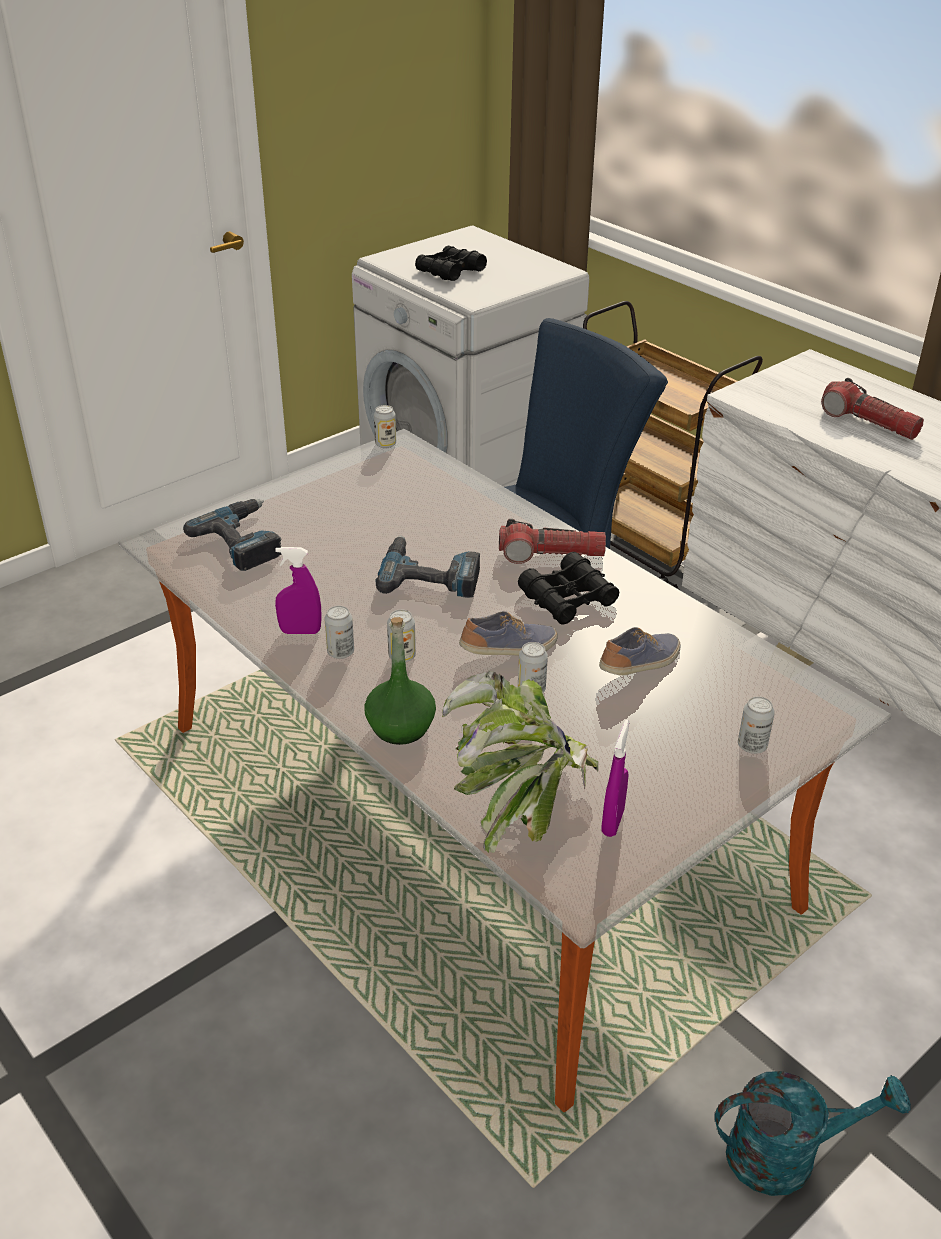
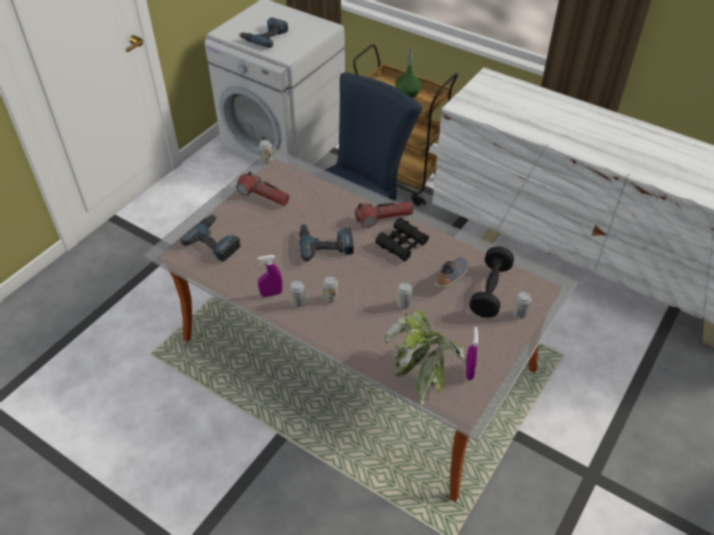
camera: 15 degrees left, 10 degrees up
(400, 727) = (347, 341): green bottle -> green bottle (407, 92)
(450, 271) = (265, 36): black binoculars -> power drill
(509, 650) = (384, 282): shoe -> none
(707, 699) = (490, 291): none -> black dumbbell
(787, 1154) = (560, 495): turquoise watering can -> none
(868, 423) = (528, 114): flashlight -> flashlight (263, 196)

